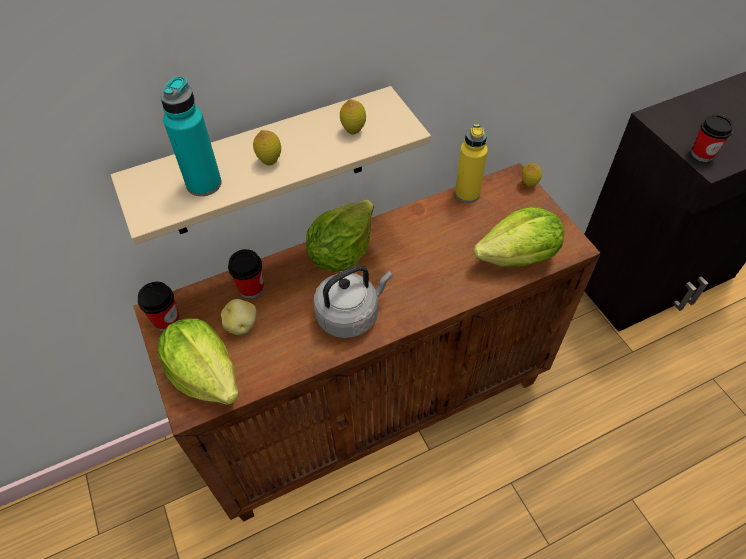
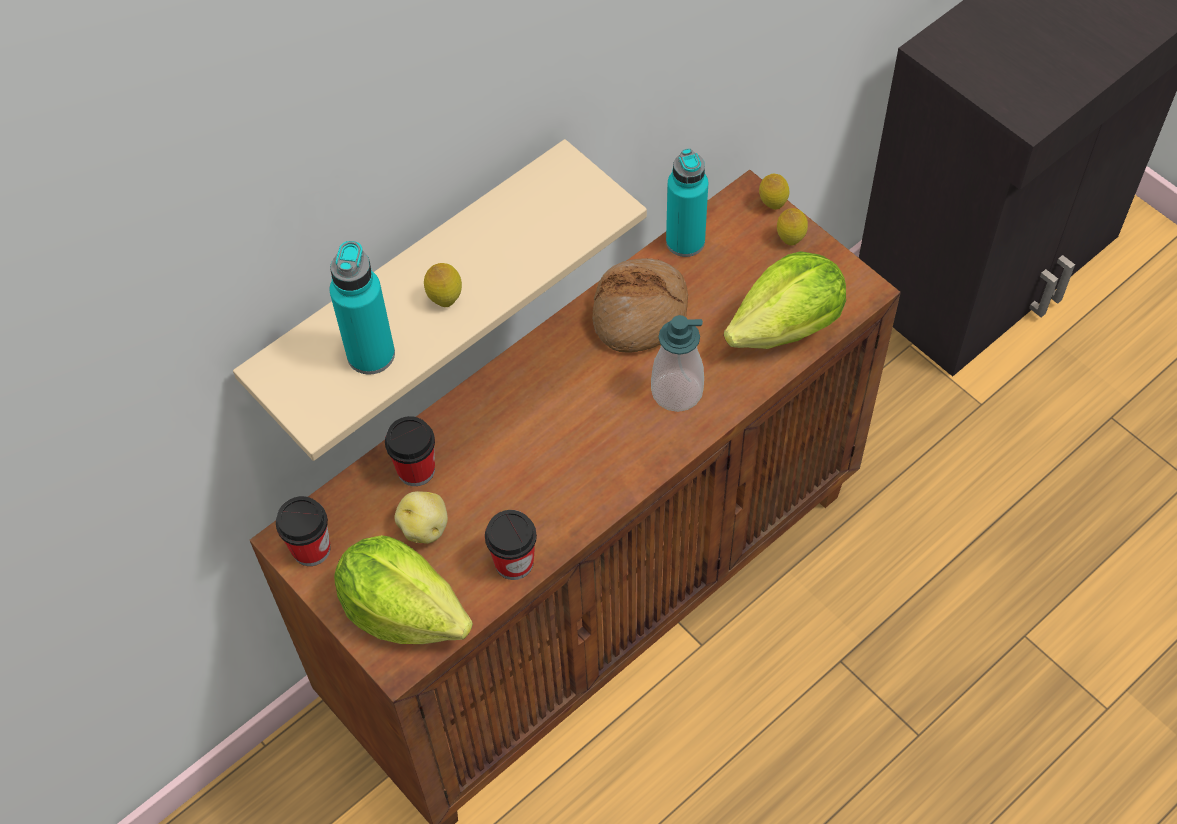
camera: 15 degrees left, 5 degrees up
(341, 252) = (528, 382): lettuce -> none
(350, 315) = (575, 473): grey kettle -> none
(353, 130) = (540, 225): lemon -> lemon (790, 239)
(425, 228) = (640, 313): none -> bread
(434, 280) = (677, 391): none -> soap dispenser
(467, 194) = (685, 241): yellow bottle -> turquoise bottle
(702, 154) = (1013, 100): cup -> cup (514, 562)

